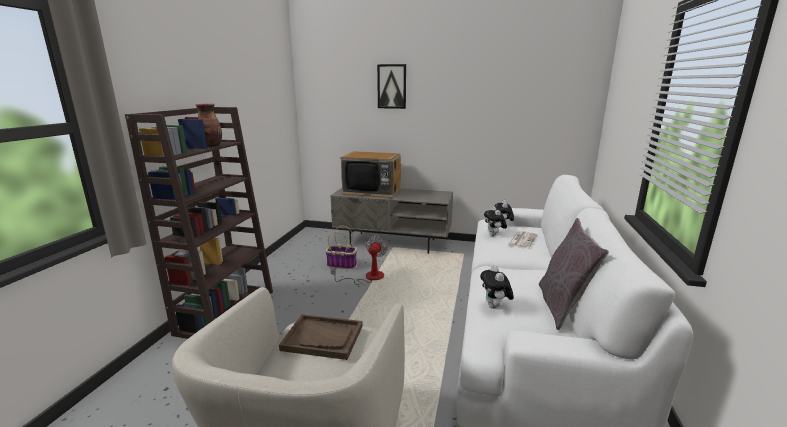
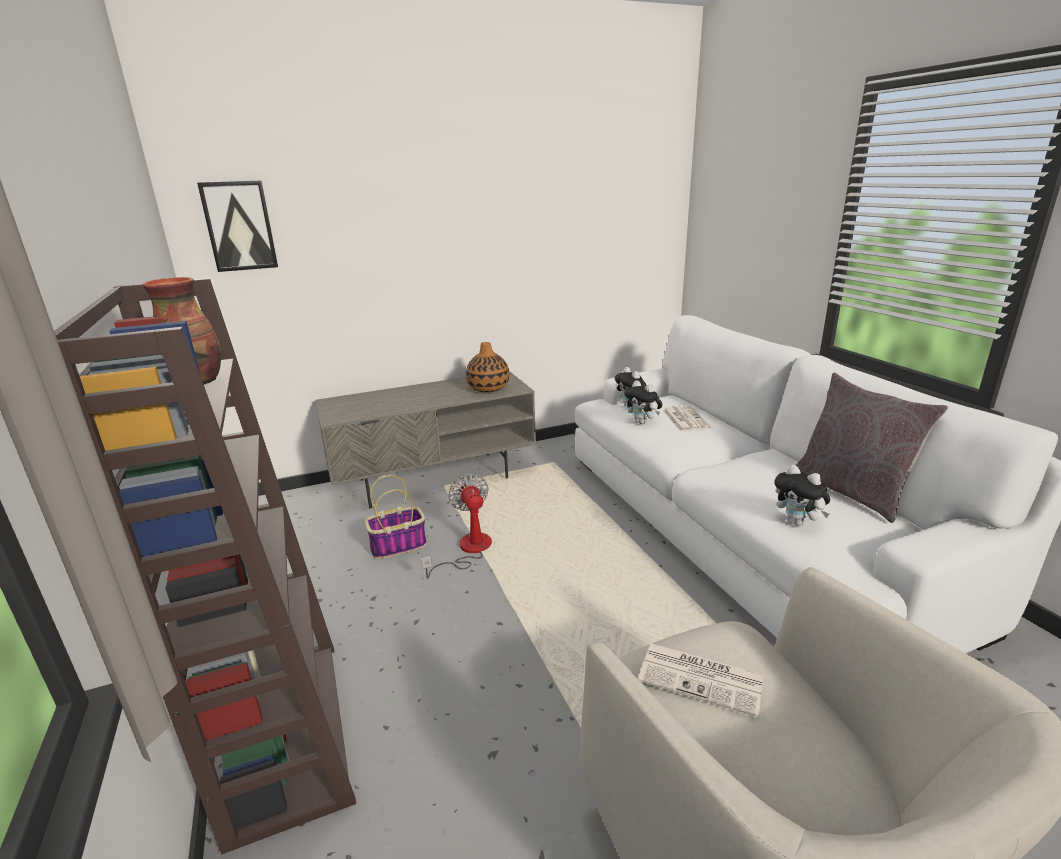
camera: 35 degrees left, 5 degrees up
(323, 338) = (702, 678): brown tray -> newspaper
(371, 191) = (385, 400): television -> none
(392, 86) = (383, 202): picture -> picture (239, 226)
(427, 197) = (488, 388): none -> vase

